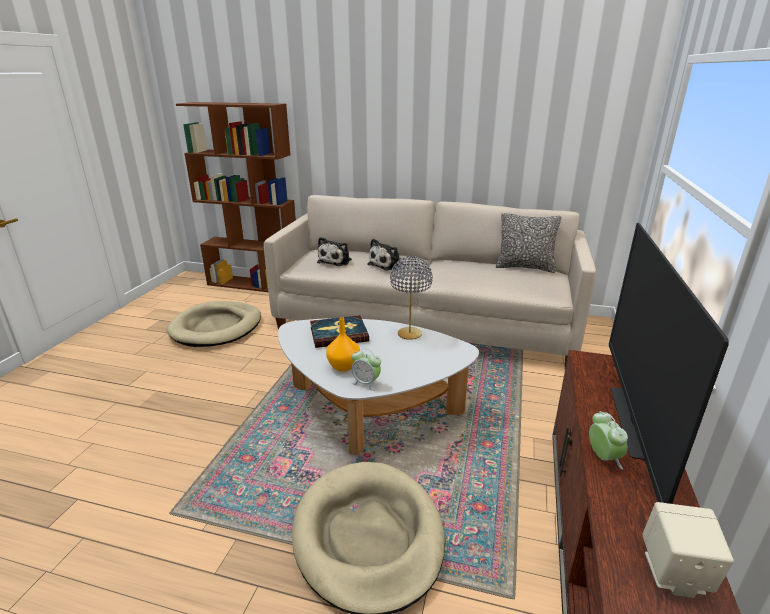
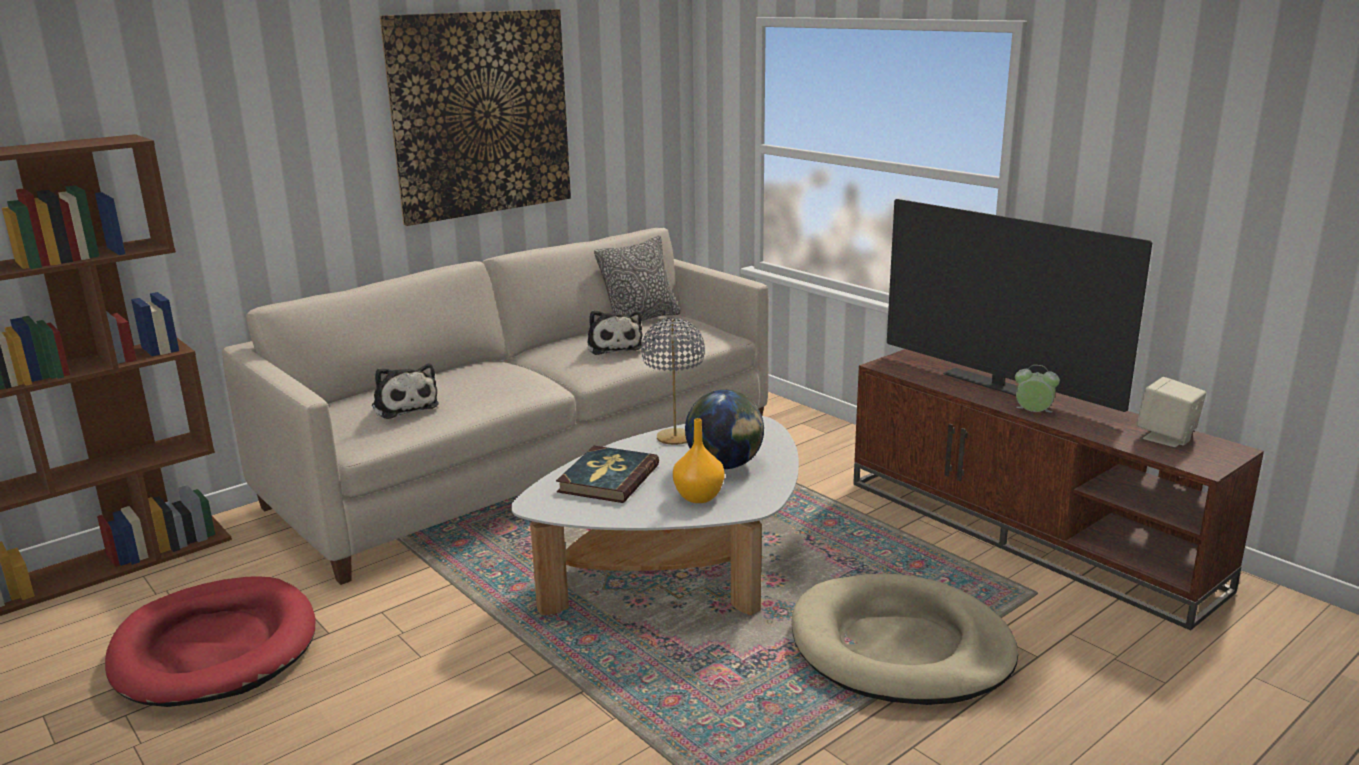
camera: 55 degrees left, 5 degrees down
(216, 327) = (215, 648): beige dog bed -> red dog bed
(366, 383) = (755, 494): alarm clock -> none
(387, 265) = (494, 378): plush toy -> plush toy (614, 346)
(392, 361) = (724, 466): none -> globe
(468, 115) = (481, 114): none -> picture

